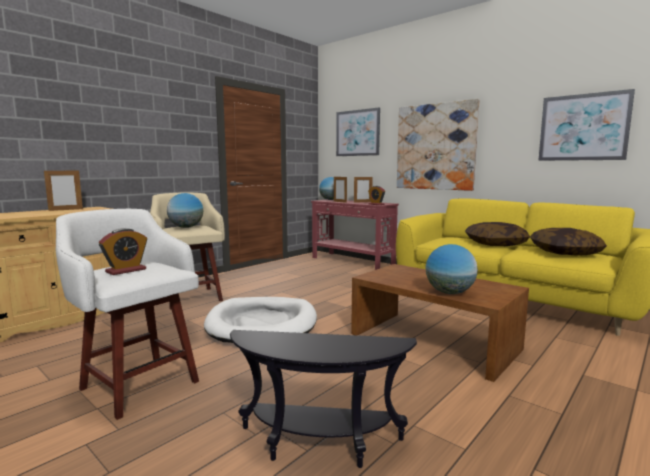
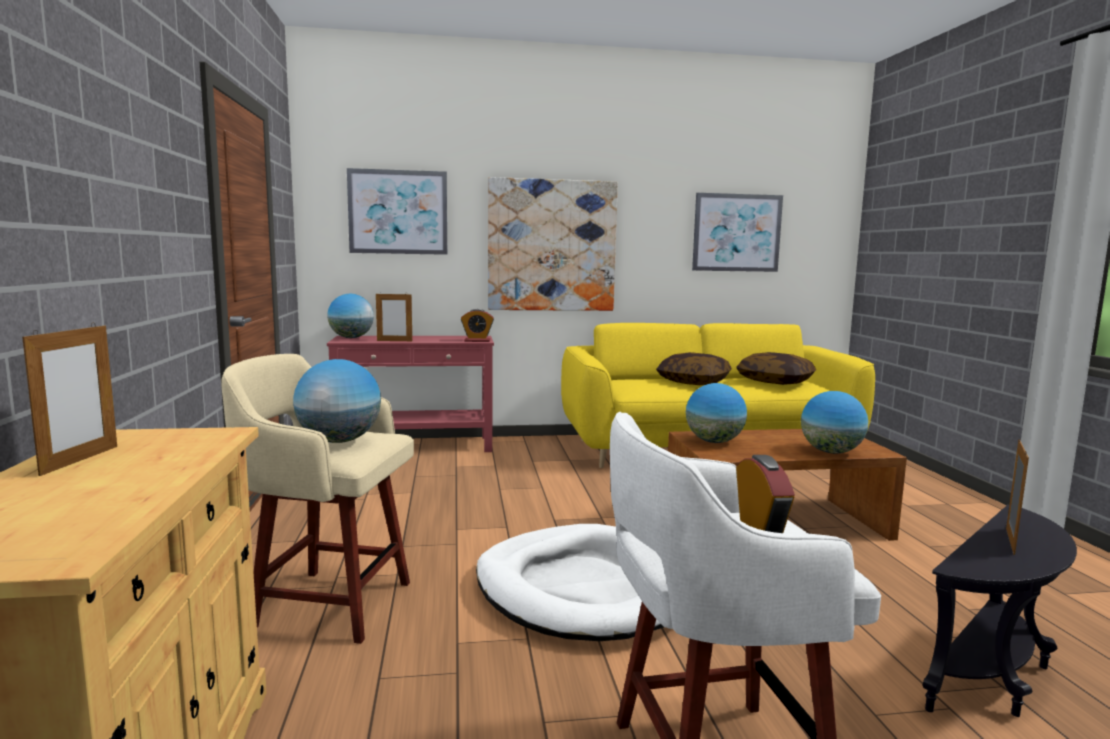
camera: 50 degrees left, 0 degrees up
(363, 202) = (430, 338): picture frame -> picture frame (1010, 541)
(397, 272) = (714, 441): none -> globe

